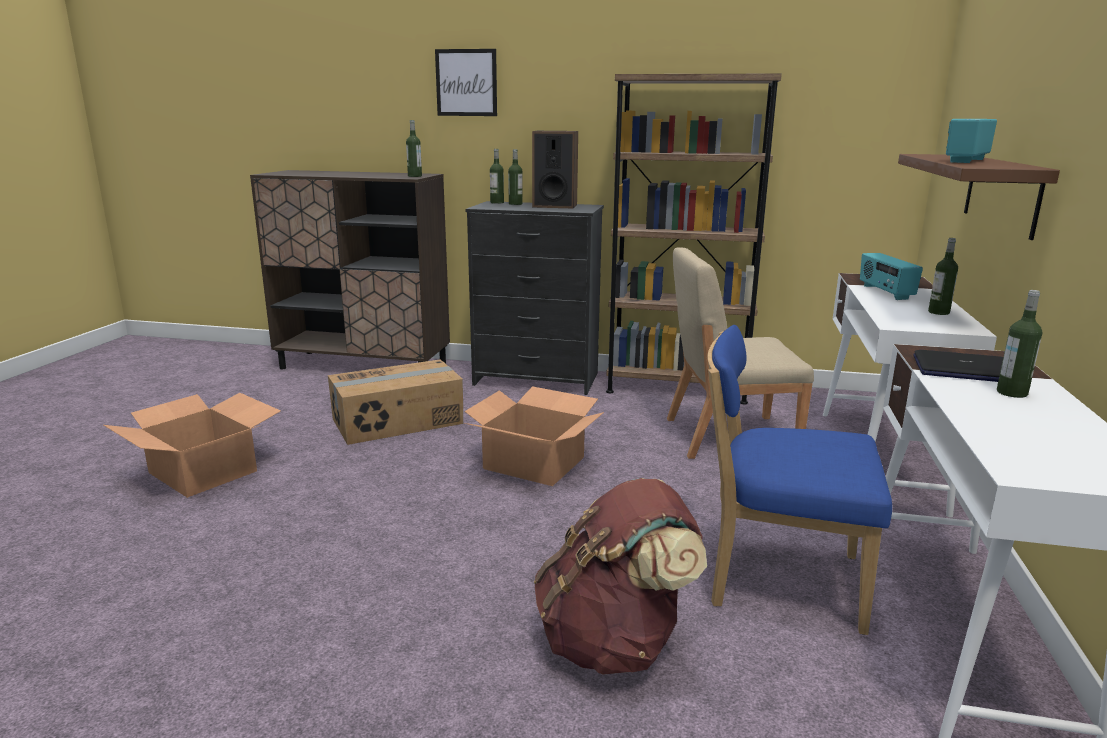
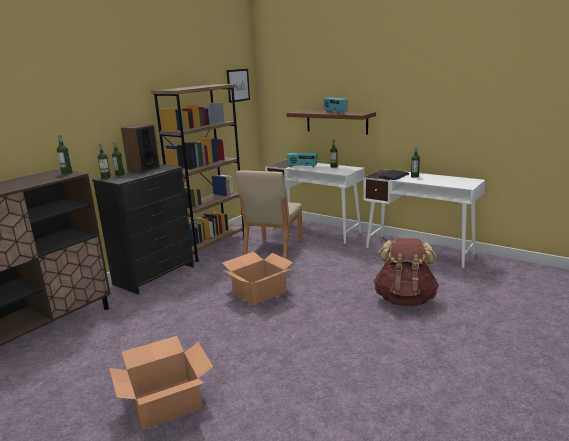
camera: 65 degrees left, 0 degrees up
(398, 421) = (165, 323): cardboard box -> none
(466, 83) = (61, 103): picture -> picture (238, 85)
(776, 579) = (381, 266): blue chair -> none

